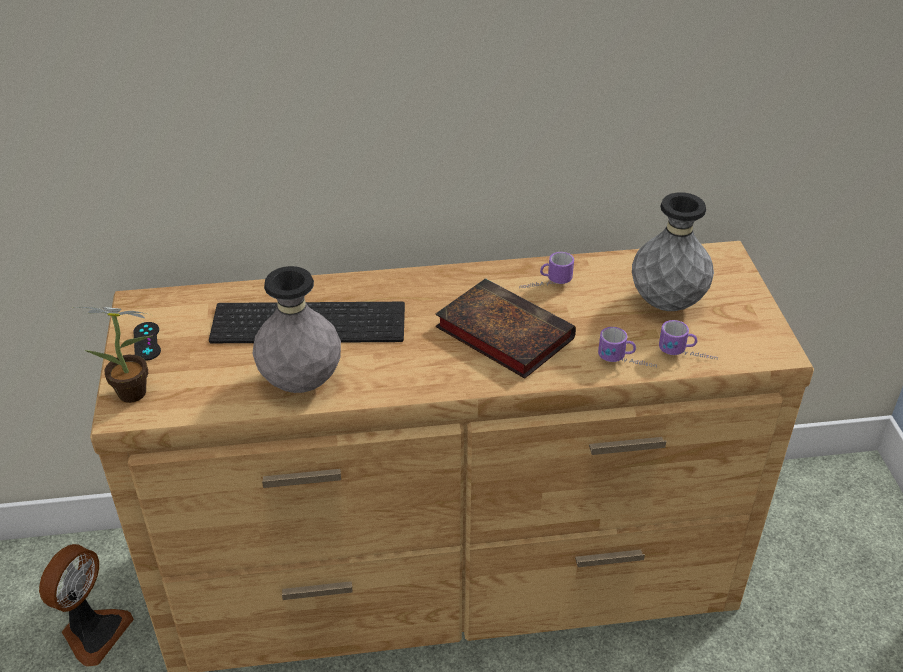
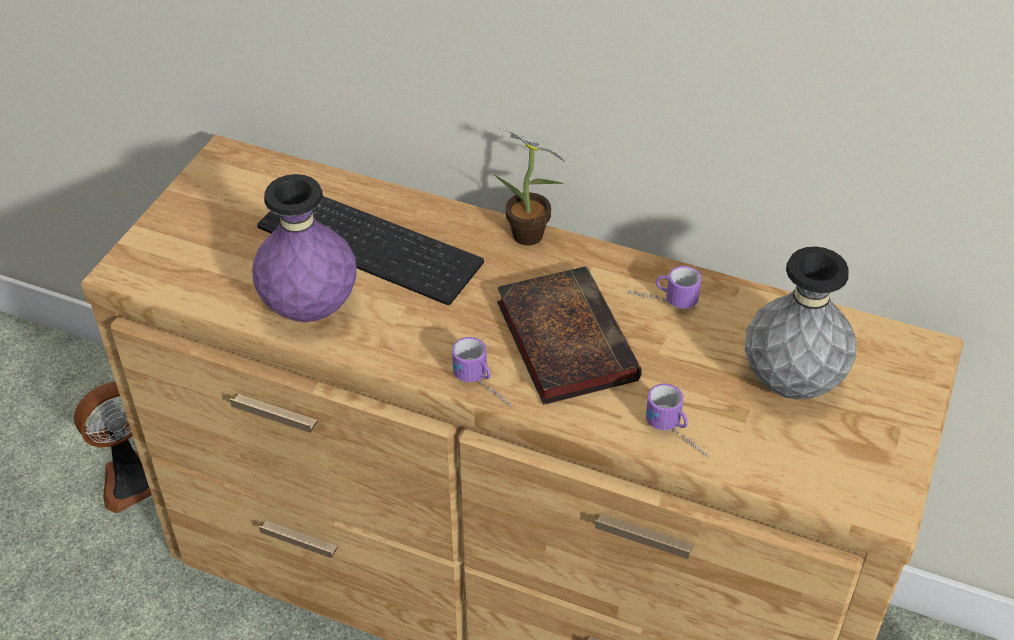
camera: 30 degrees right, 5 degrees up
(137, 394) = (150, 255): potted plant -> potted plant (531, 238)
(147, 341) = (202, 202): black game controller -> none
(301, 382) = (310, 309): grey vase -> purple vase
(687, 356) = (759, 459): mug -> mug (484, 388)

